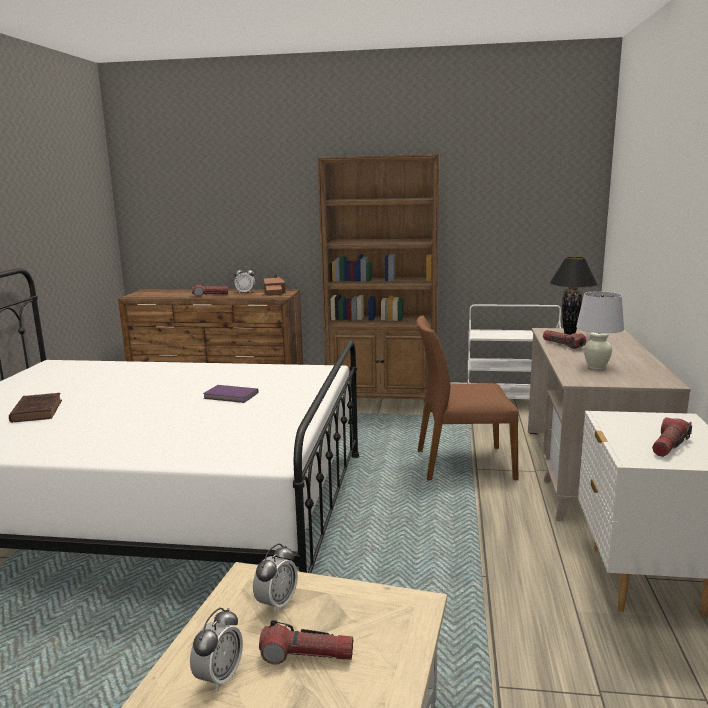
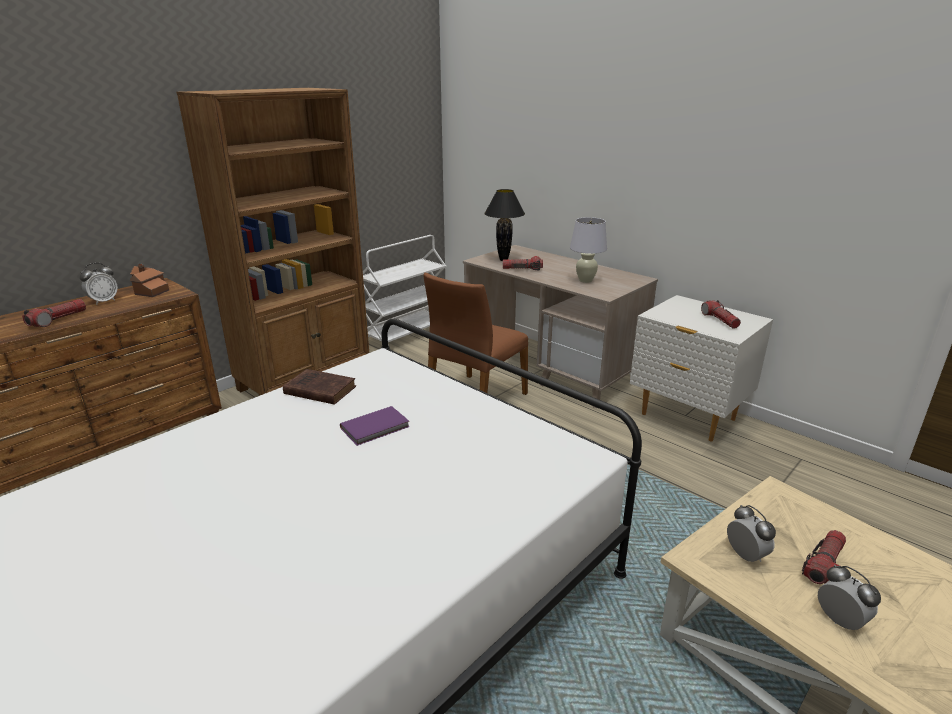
camera: 55 degrees left, 10 degrees up
(37, 410) = (189, 589): brown book -> brown book (318, 390)

